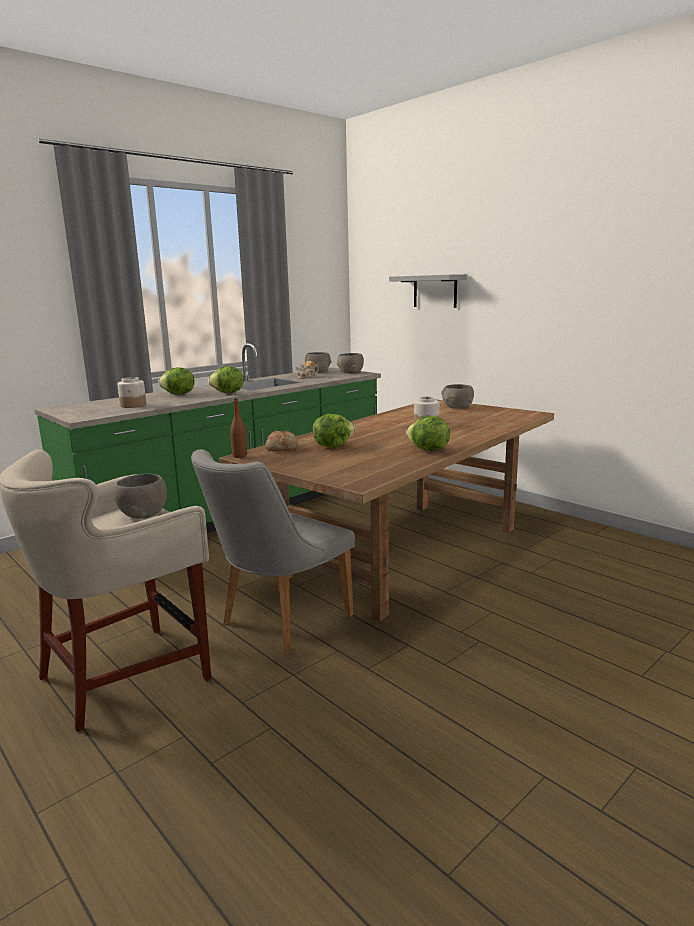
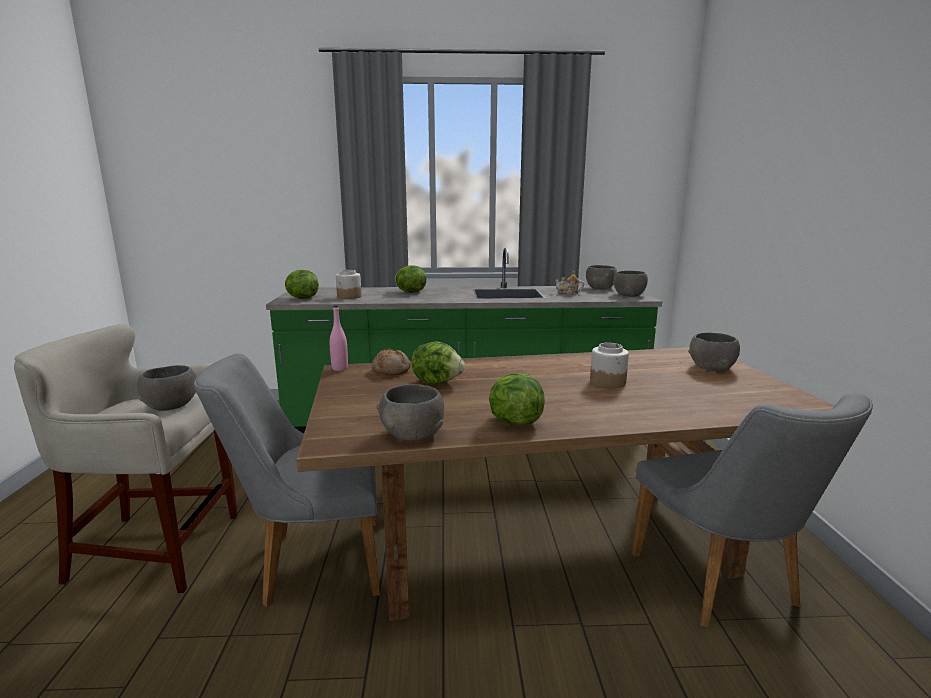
camera: 40 degrees right, 0 degrees up
(228, 393) = (447, 298): lettuce -> lettuce (301, 298)
(239, 456) = (340, 368): brown bottle -> pink bottle
(392, 468) = (412, 434): none -> grey bowl
(435, 291) = (761, 197): grey shelf -> none
(511, 536) = (723, 587): none -> grey chair

